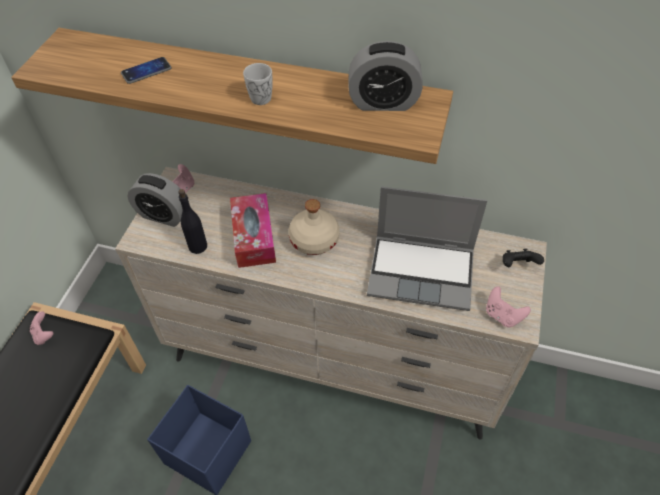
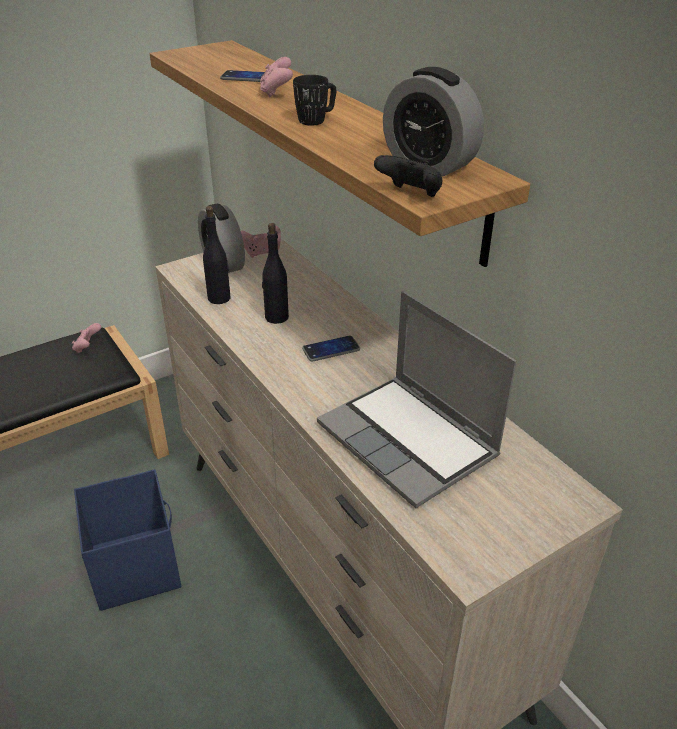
camera: 40 degrees right, 15 degrees down
(254, 237) = (276, 317): tissue box -> black bottle
(262, 95) = (316, 120): white mug -> black mug
(315, 239) = (331, 349): beige bottle -> phone
(502, 315) = (456, 543): pink game controller -> pink game controller (276, 92)
(517, 265) = (544, 507): black game controller -> black game controller (410, 195)

